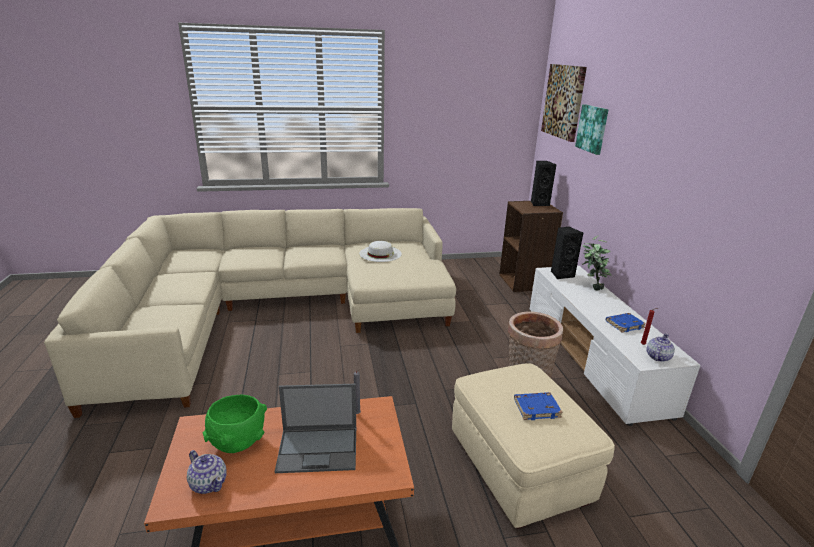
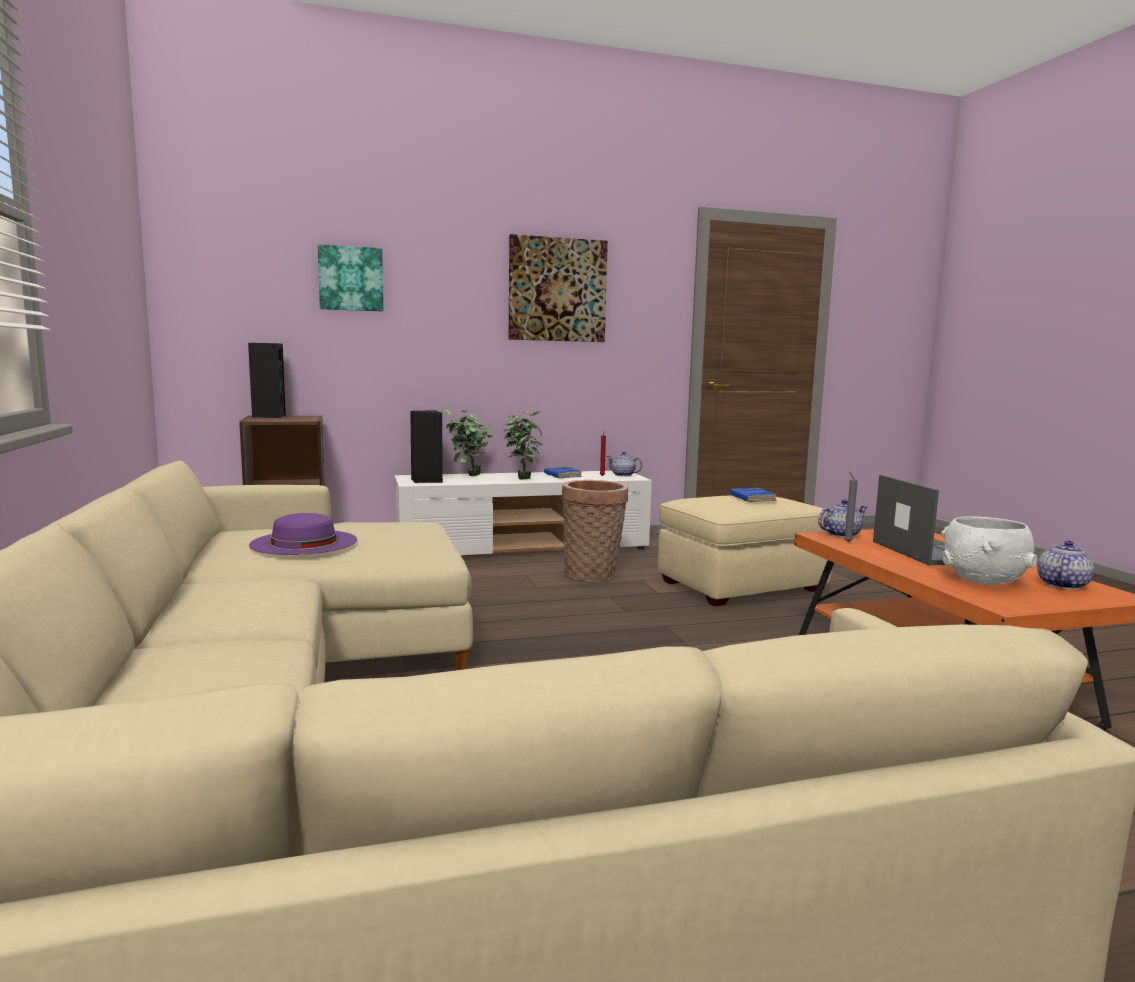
camera: 95 degrees left, 15 degrees down
(238, 442) = (984, 581): green bowl -> white bowl
(380, 253) = (304, 542): white hat -> purple hat
(382, 418) = (840, 534): none -> teapot
(564, 101) = (242, 244): picture -> picture (557, 290)
(596, 306) = (522, 478): none -> potted plant

